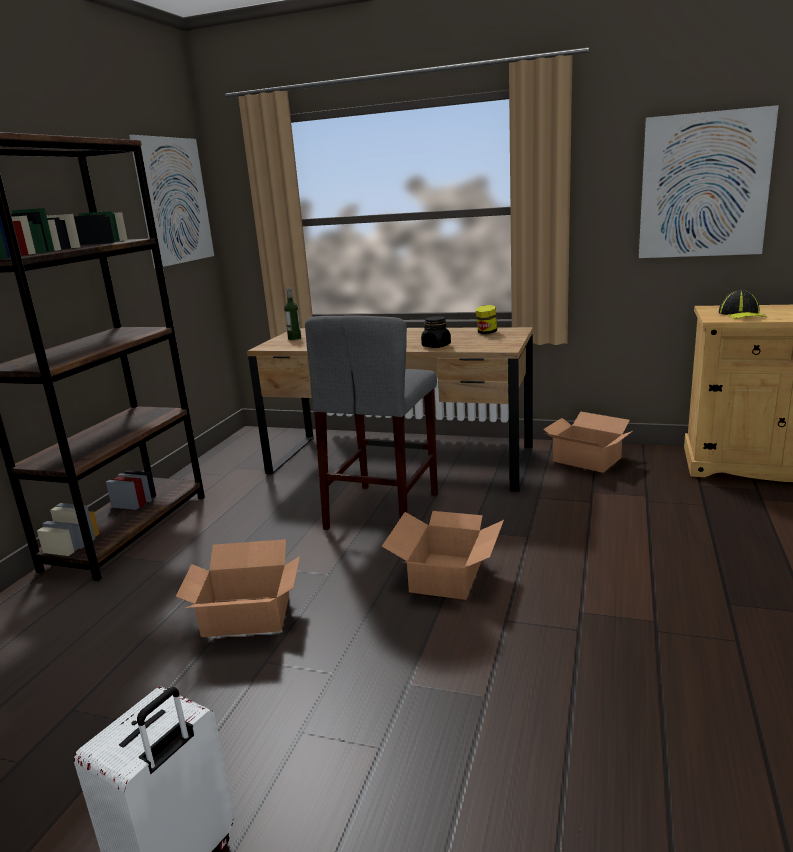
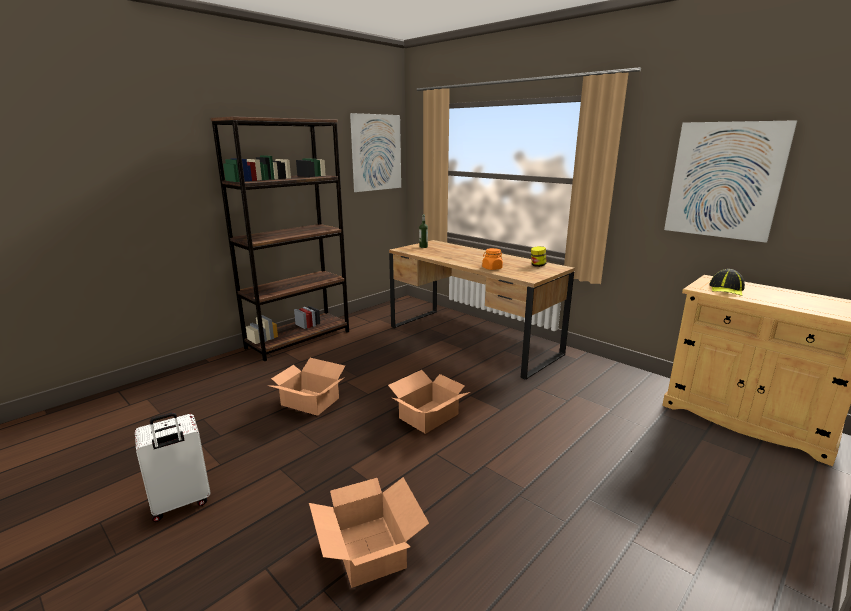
camera: 25 degrees right, 0 degrees up
(383, 510) = (432, 367): grey stool -> none
(436, 346) = (492, 268): black jar -> orange jar
(587, 460) = (596, 372): cardboard box -> cardboard box (368, 550)

